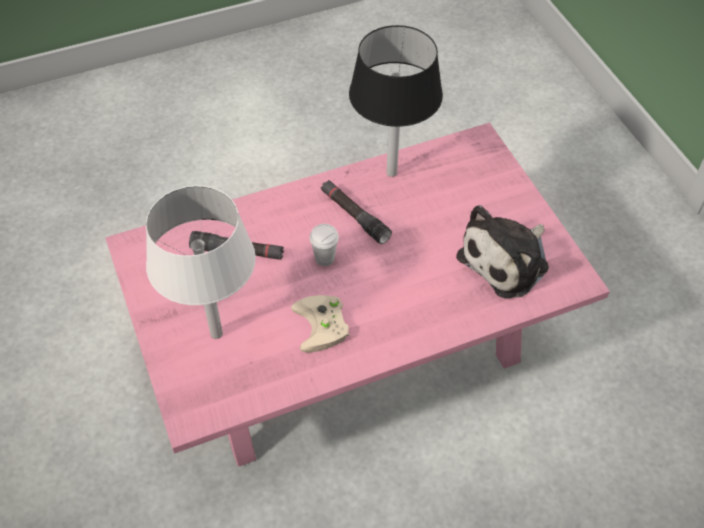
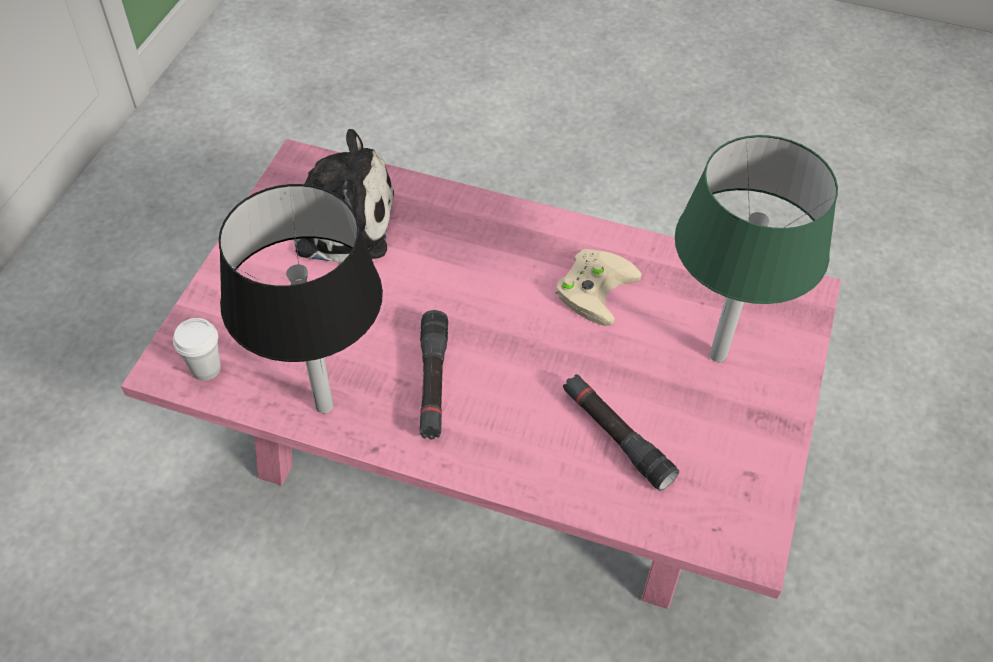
camera: 140 degrees left, 0 degrees up
(216, 333) = (718, 356): white table lamp -> green table lamp
(324, 258) = (520, 355): white cup -> white cup (206, 369)

